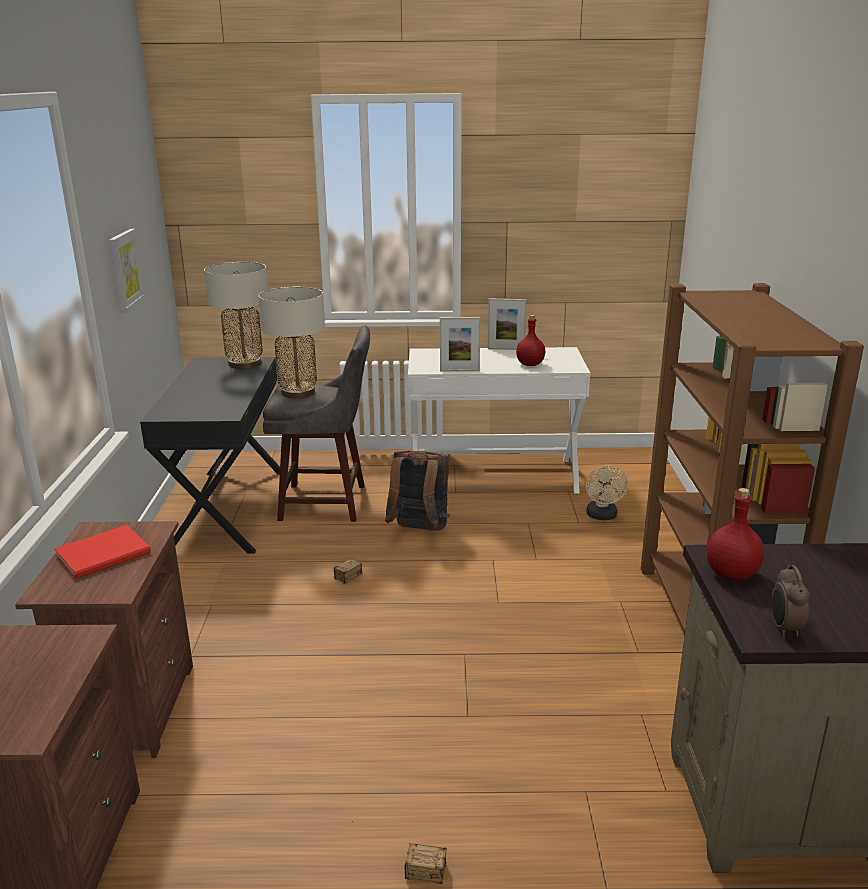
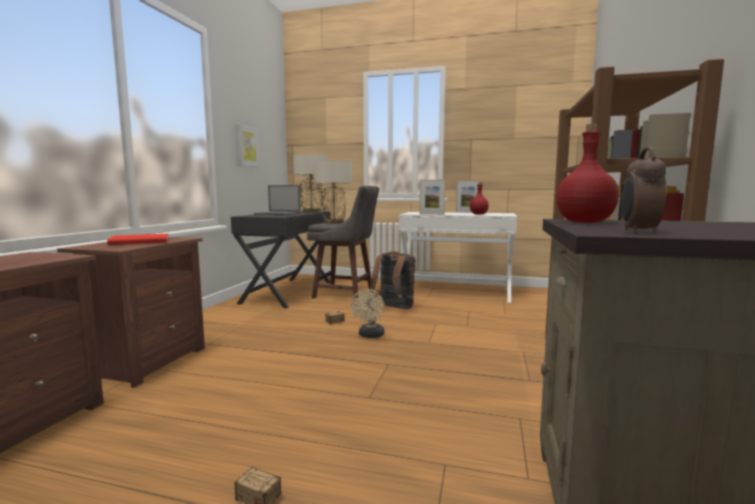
camera: 15 degrees right, 15 degrees down
(203, 390) = (278, 213): none -> laptop
(602, 516) = (524, 313): beige fan -> beige fan (370, 335)

